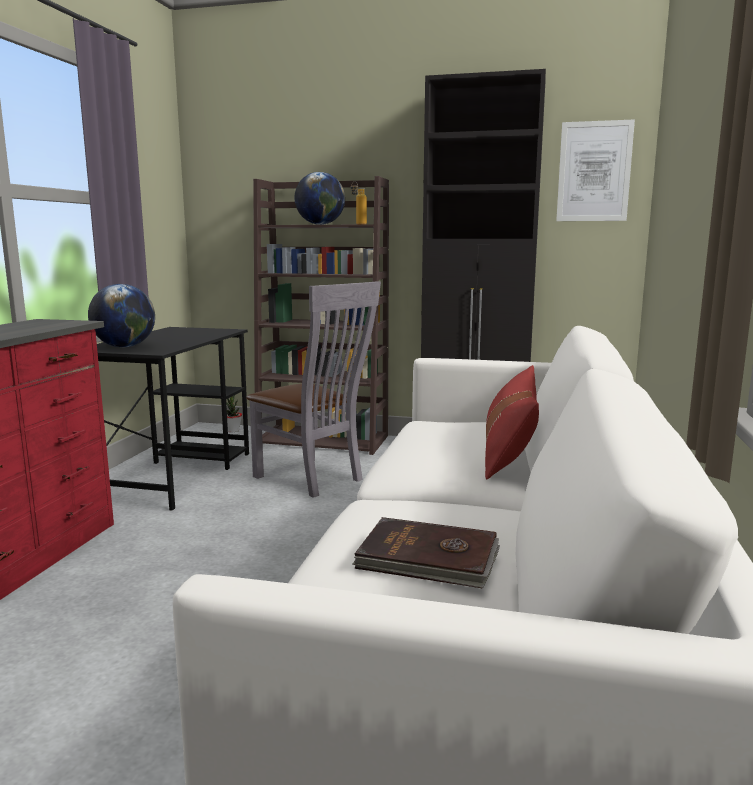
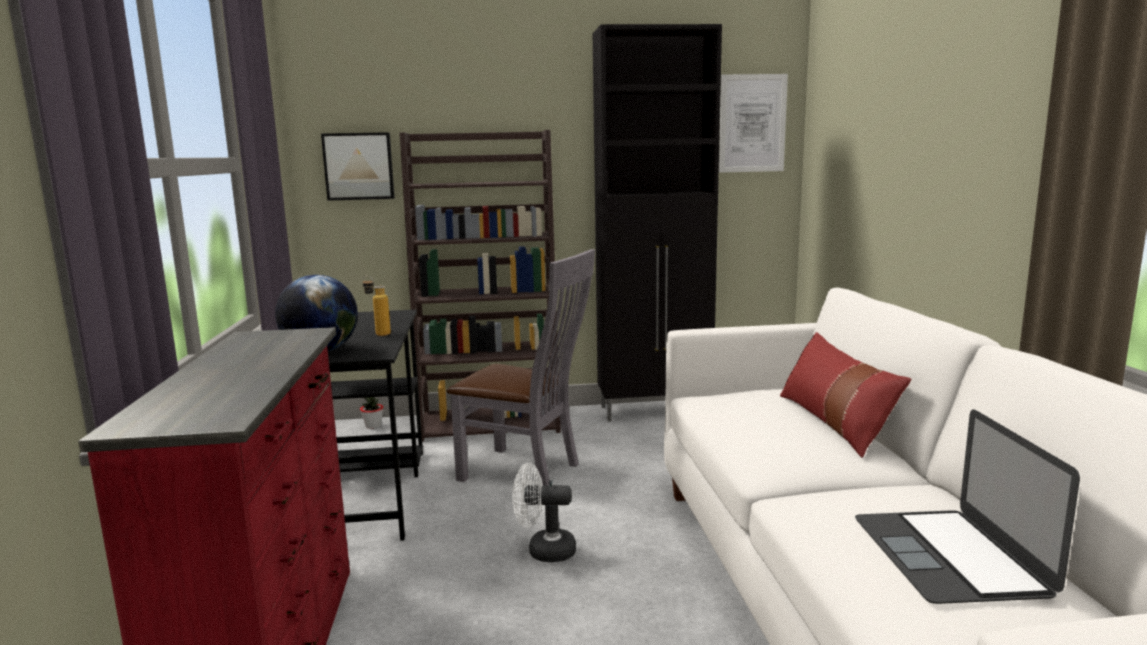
camera: 20 degrees left, 0 degrees up
(235, 210) = (359, 166): none -> picture
(265, 537) = (544, 551): none -> white fan
(320, 224) = (479, 183): globe -> none
(358, 224) = (520, 181): bottle -> bottle (378, 334)
(428, 559) = (949, 555): brown book -> laptop

